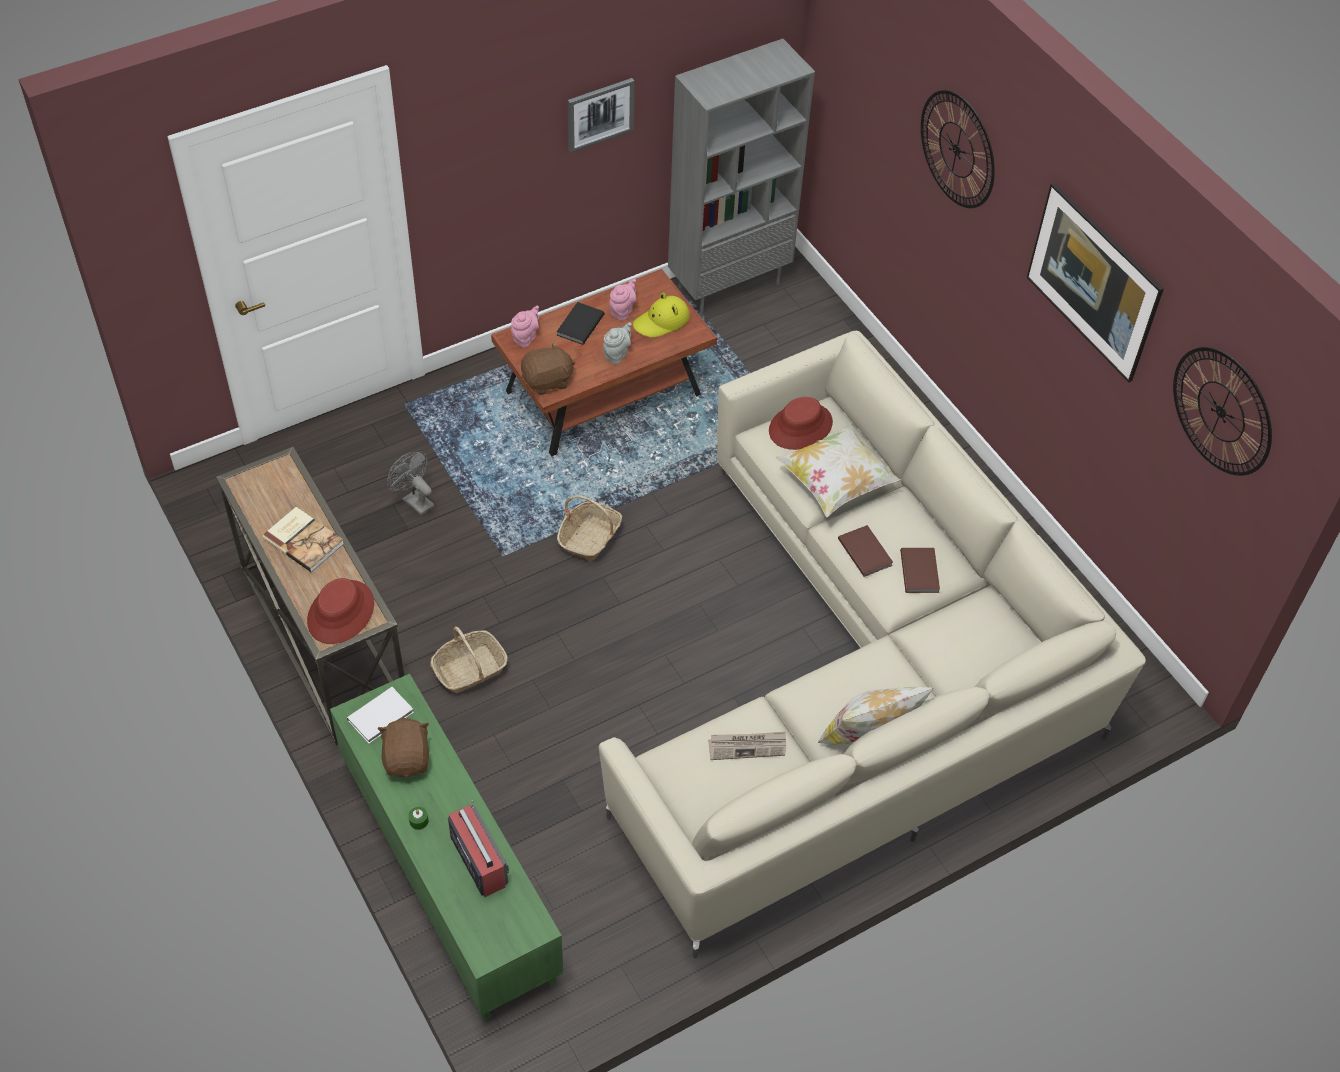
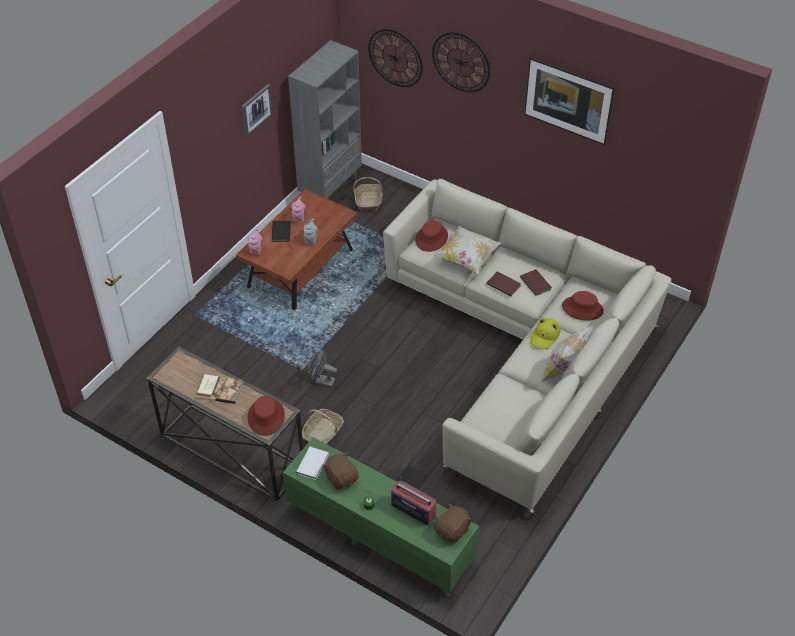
camera: 25 degrees left, 5 degrees down
(414, 500) = (234, 361): grey fan -> grey fan (321, 381)
(547, 381) = (283, 266): brown plush toy -> brown plush toy (452, 531)
(590, 537) = (342, 342): basket -> basket (369, 201)
(661, 321) = (323, 214): yellow hat -> yellow hat (545, 336)
(747, 746) = (509, 398): newspaper -> none
(969, 647) = (582, 308): none -> red hat
(1221, 411) = (665, 137): wall clock -> wall clock (395, 58)

